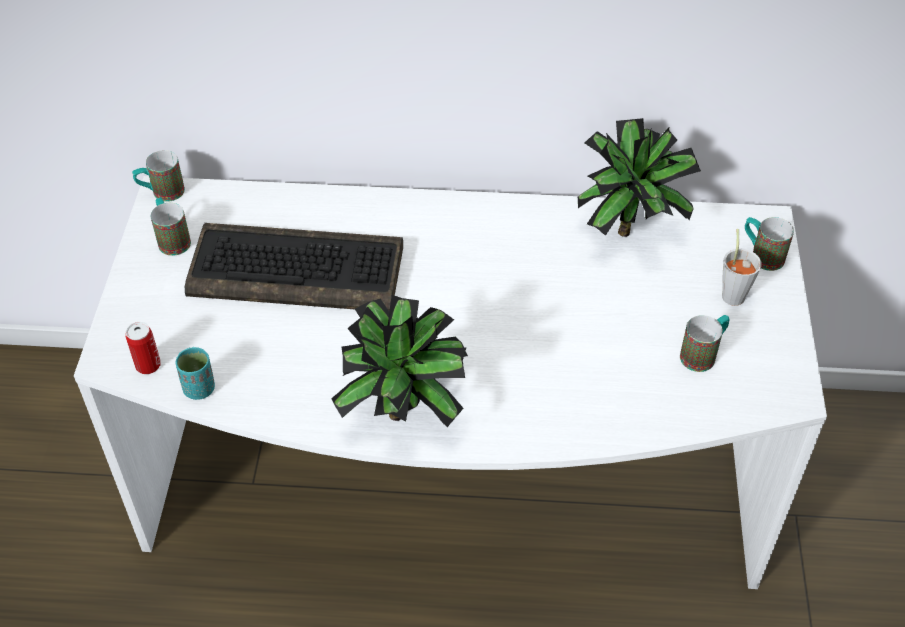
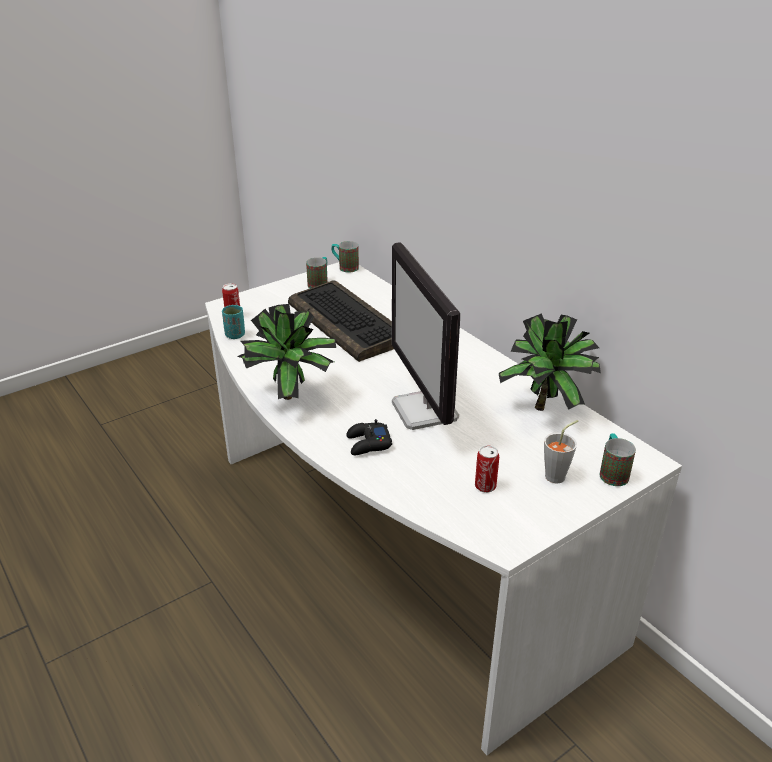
camera: 50 degrees right, 15 degrees down
(543, 318) = (425, 411): none -> monitor
(553, 398) = (368, 443): none -> black game controller
(703, 354) = (485, 486): mug -> can

